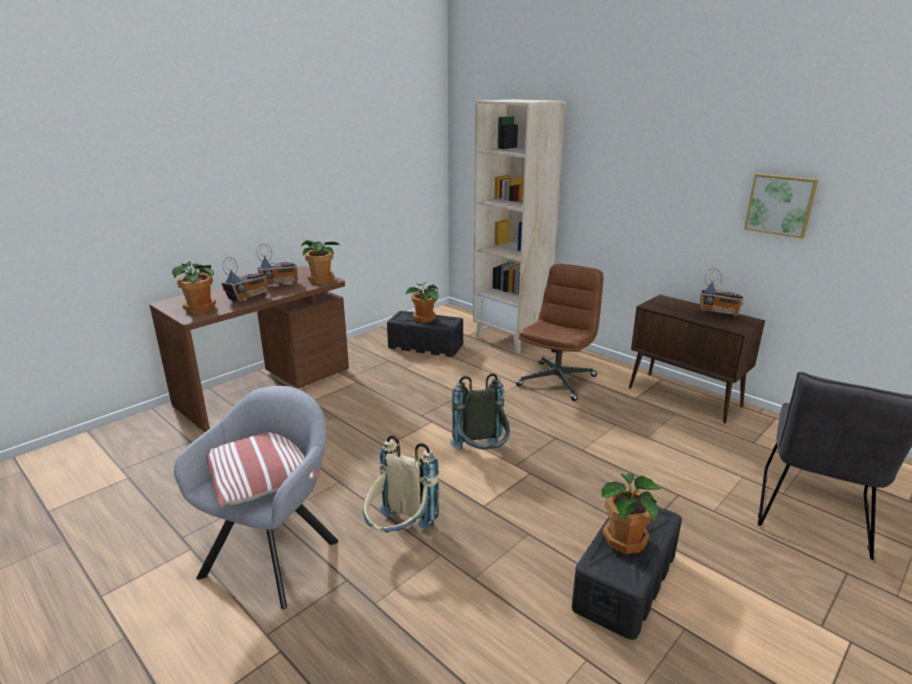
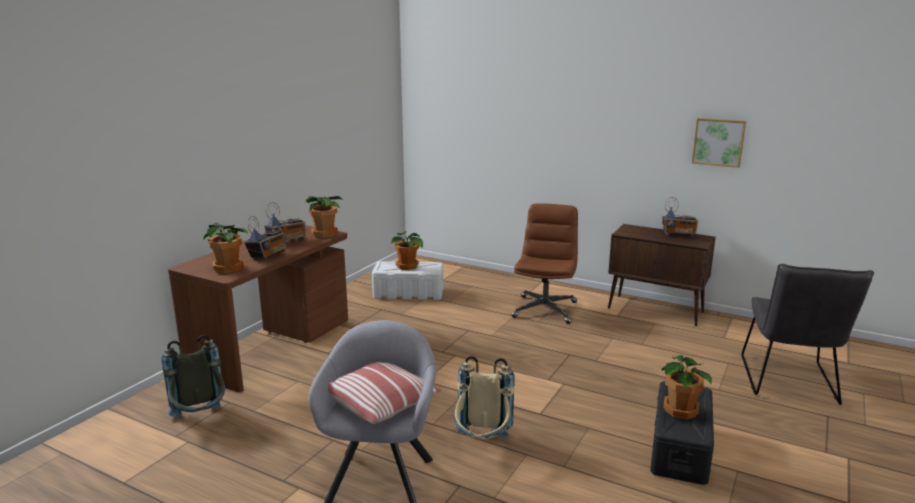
camera: 15 degrees left, 5 degrees down
(426, 346) = (409, 293): black storage box -> white storage box
(482, 455) = (515, 376): grey backpack -> grey backpack (201, 420)
(511, 338) = (484, 278): beige bookcase -> none

